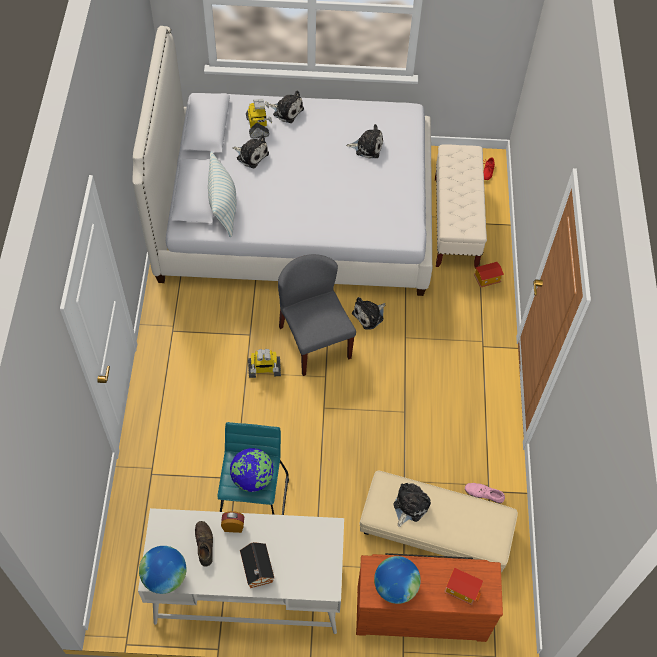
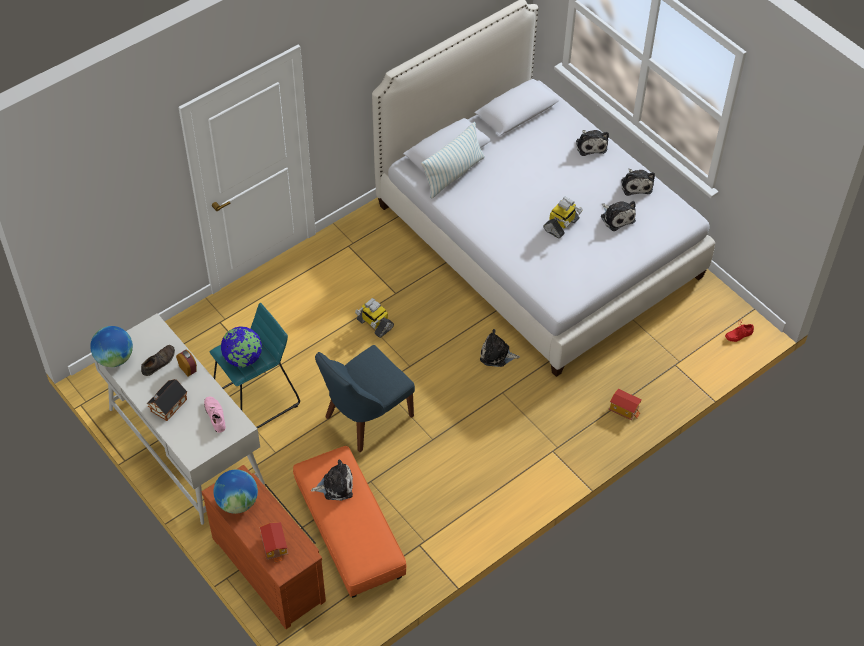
camera: 50 degrees right, 5 degrees down
(251, 155) = (521, 155): plush toy -> plush toy (636, 185)
(258, 127) = (553, 140): toy robot -> toy robot (561, 225)
(314, 342) = (433, 337): grey chair -> none
(344, 441) = (365, 418): none -> blue chair
(435, 529) = (349, 530): beige ottoman -> orange ottoman
(455, 222) = (657, 349): beige bench -> none
(484, 494) = (413, 543): pink shoe -> pink shoe (215, 416)

